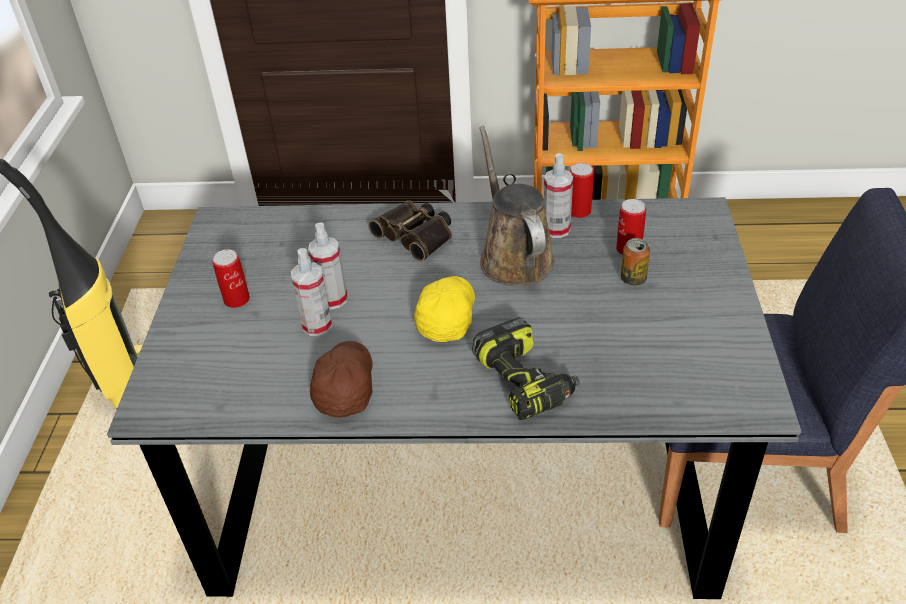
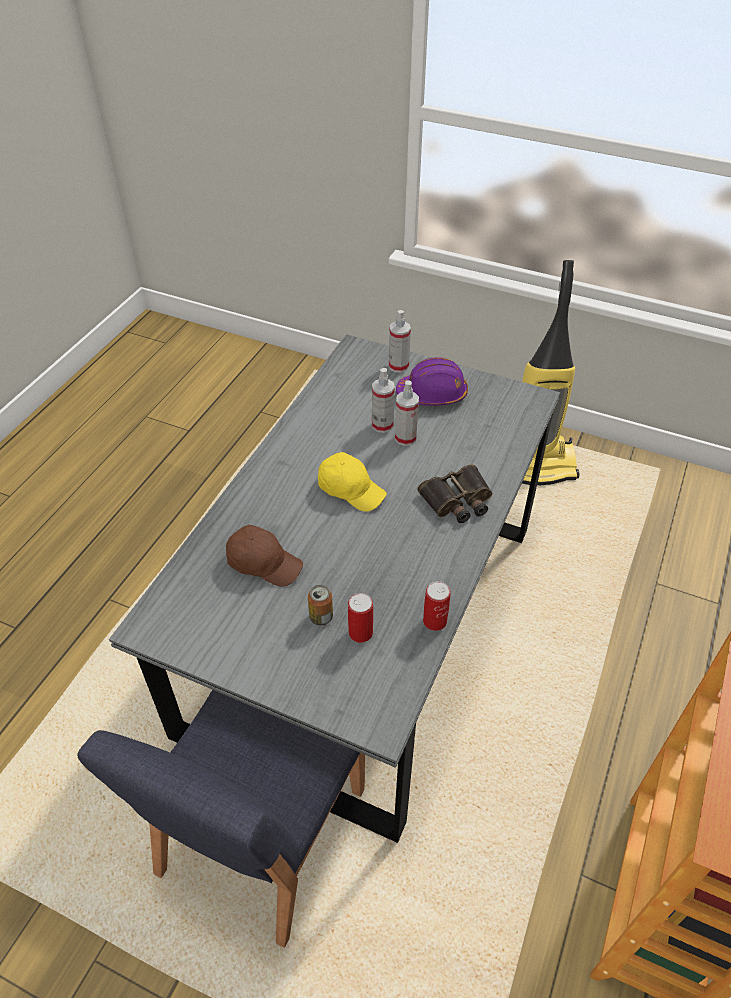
camera: 110 degrees right, 5 degrees up
(237, 300) = (432, 394): can -> purple hard hat
(344, 386) = (317, 425): brown cap -> brown cap (264, 563)
(513, 256) = (396, 550): brown watering can -> none
(526, 381) = (260, 509): power drill -> none
(556, 229) = (416, 593): spray bottle -> spray bottle (398, 366)

